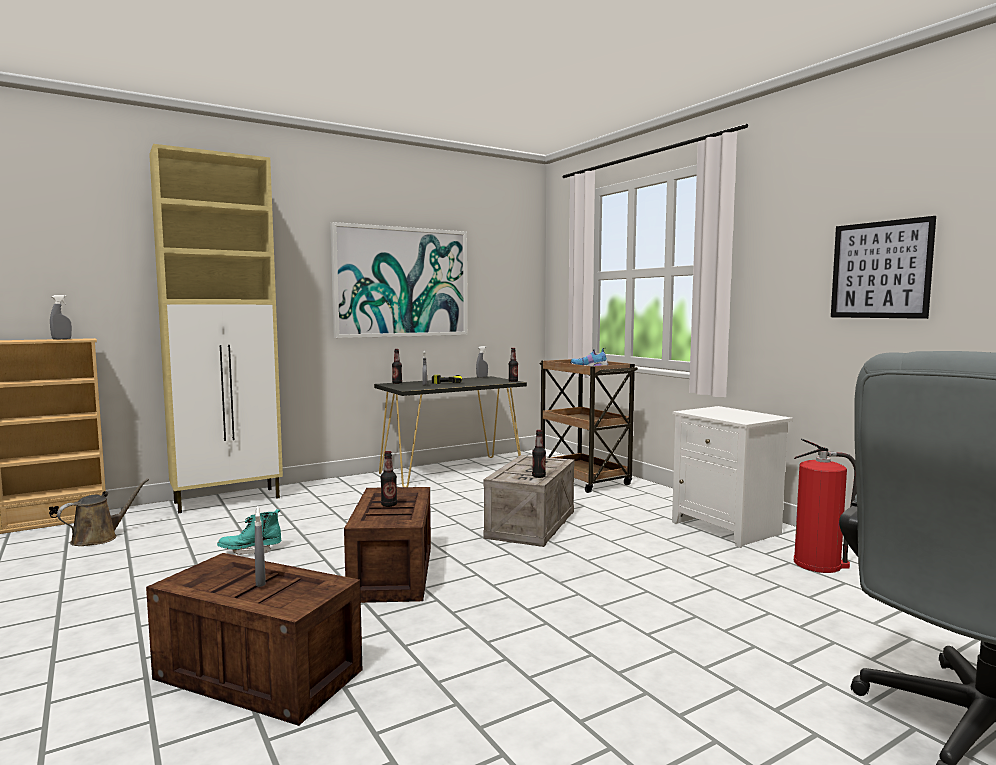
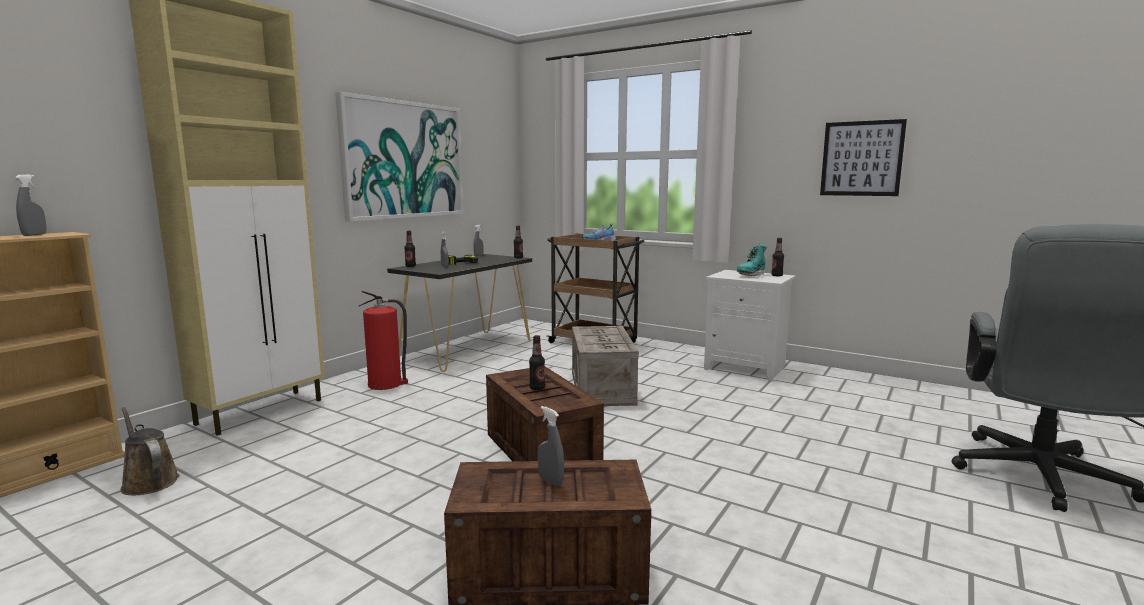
camera: 25 degrees left, 5 degrees up
(99, 538) = (148, 481): brown watering can -> brown watering can turned 60 degrees counterclockwise
(250, 551) = (368, 459): turquoise boot -> turquoise boot (750, 275)
(538, 476) = (621, 344): bottle -> bottle (777, 275)
(818, 564) = (833, 385): fire extinguisher -> fire extinguisher (386, 384)

